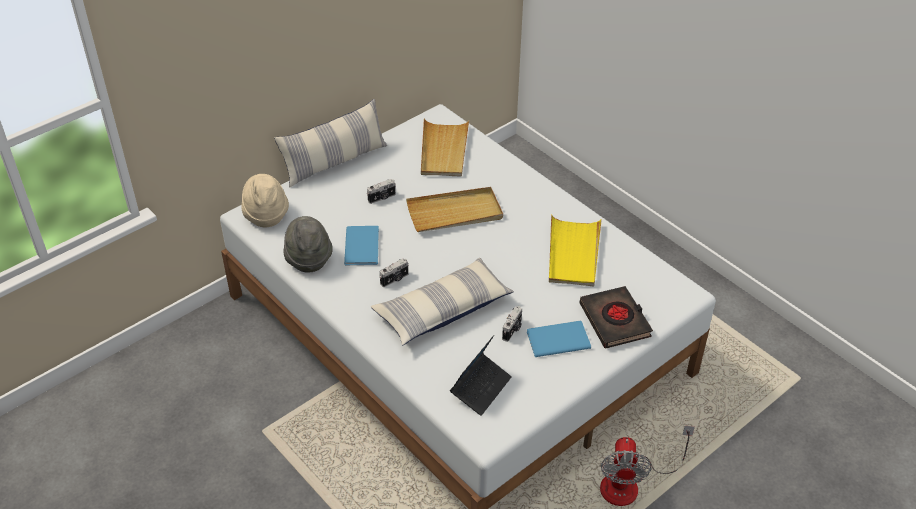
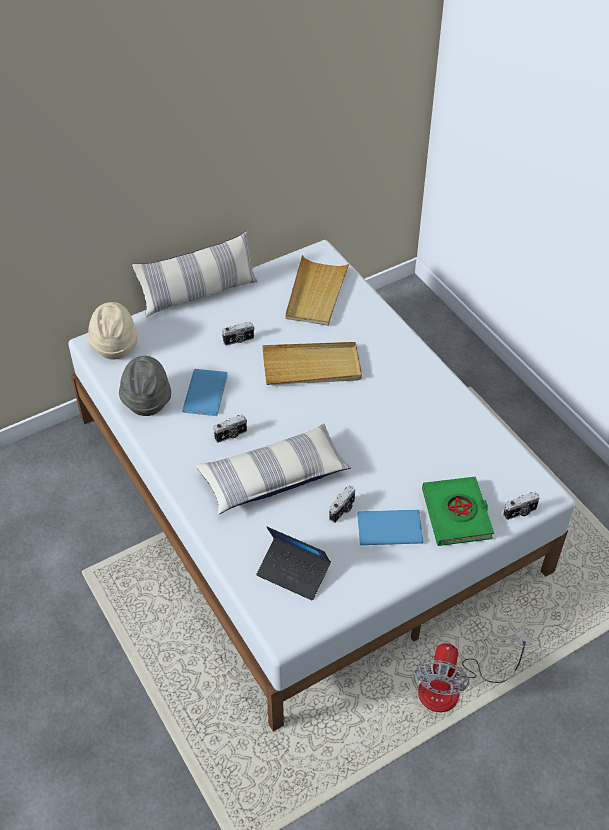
camera: 10 degrees right, 5 degrees up
(481, 388) = (293, 572): laptop -> laptop turned 75 degrees clockwise
(573, 253) = (428, 429): yellow tray -> none
(615, 321) = (457, 514): black book -> green book
(670, 312) = (520, 512): none -> camera

